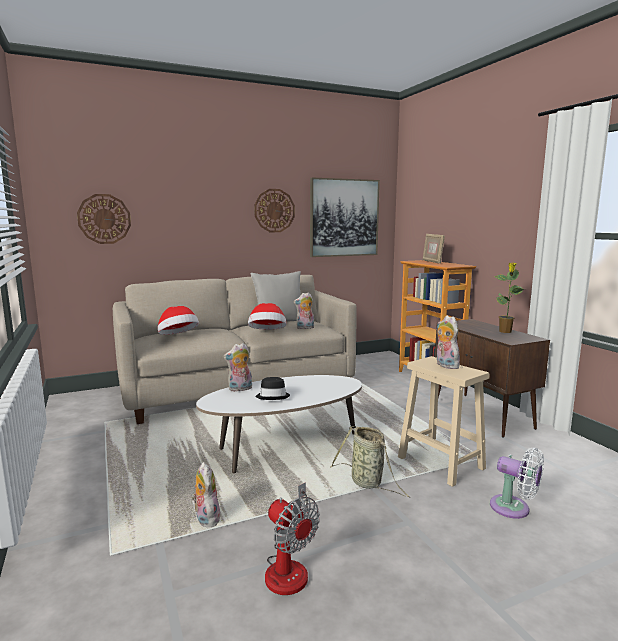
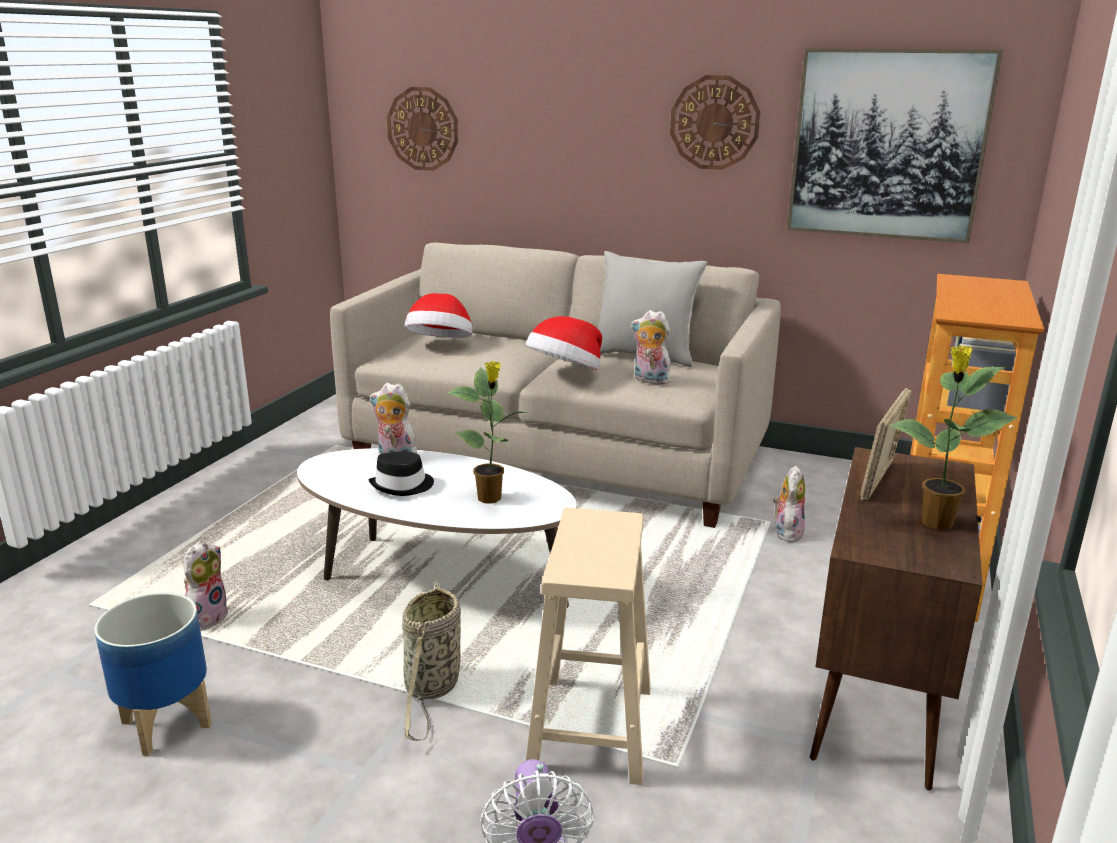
camera: 45 degrees right, 10 degrees up
(290, 566) = (168, 723): fan -> planter
(320, 387) = (490, 498): none -> potted plant
(432, 262) = (1001, 291): picture frame -> picture frame (880, 481)
(445, 365) = (606, 541): plush toy -> plush toy (786, 532)

